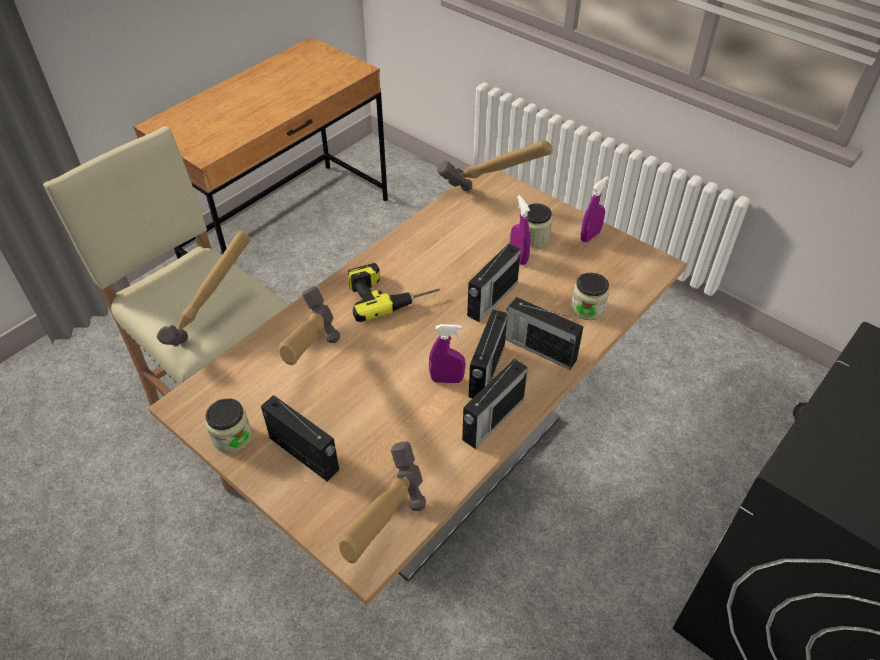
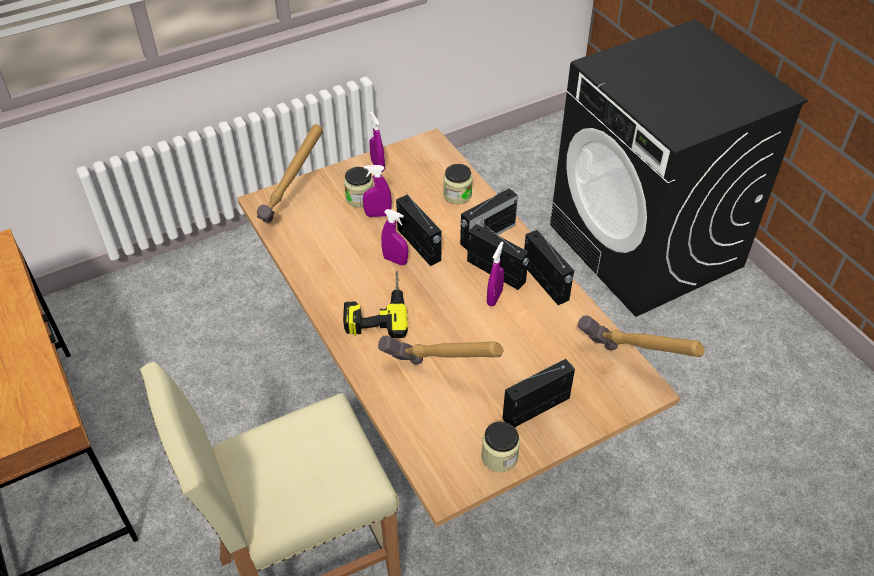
camera: 70 degrees left, 0 degrees up
(218, 330) = (351, 453): hammer -> none
(461, 288) = (395, 260): none -> purple spray bottle

